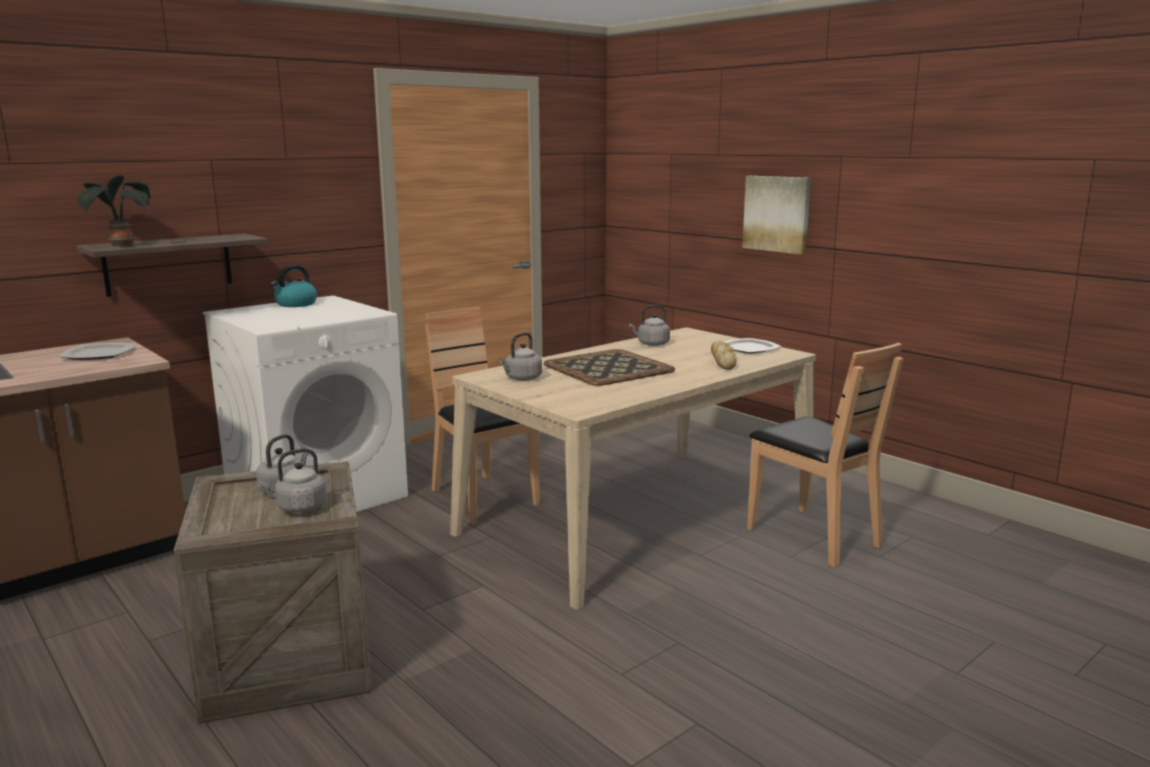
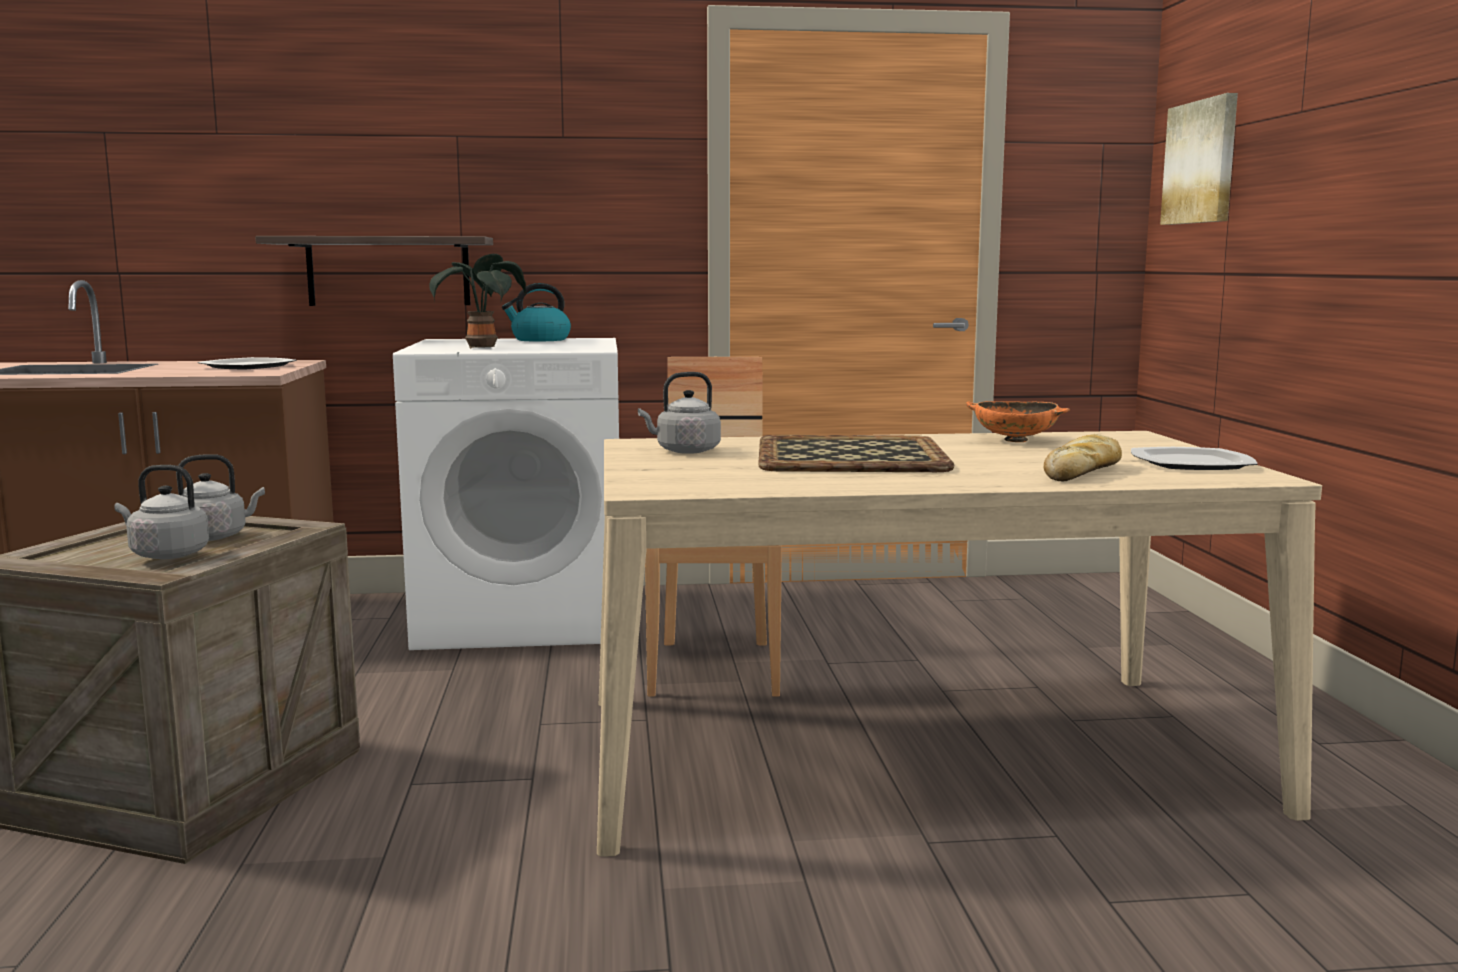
camera: 35 degrees right, 5 degrees down
(121, 246) = (305, 235): potted plant -> potted plant (482, 347)
(651, 344) = (1015, 441): grey kettle -> orange bowl
(777, 214) = (1384, 214): picture -> picture (1201, 162)
(813, 536) = (1214, 883): brown chair -> none

